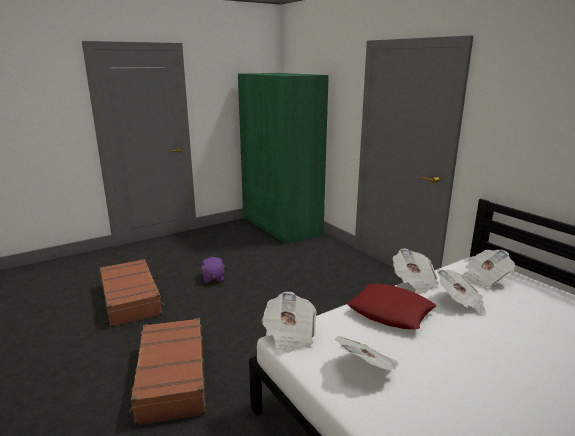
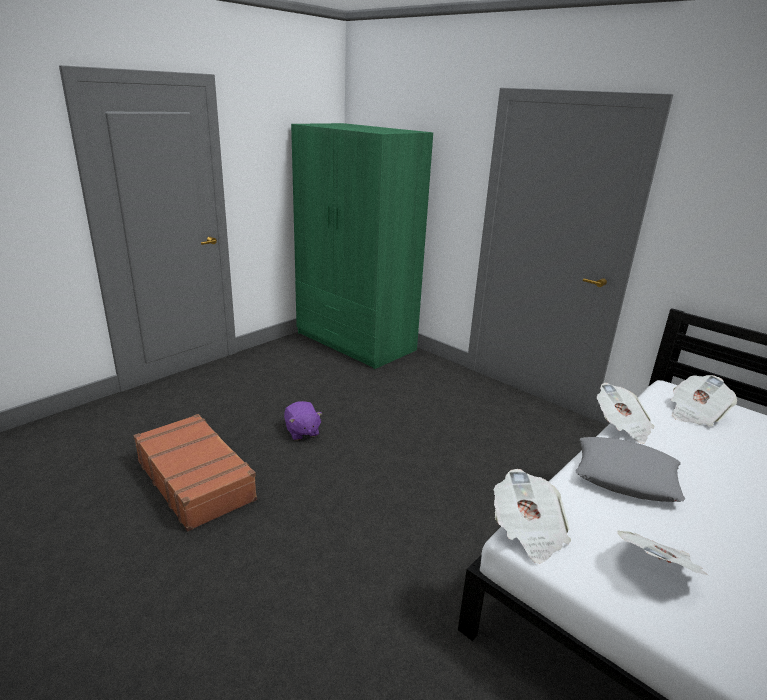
camera: 15 degrees left, 5 degrees up
(171, 378) = (324, 602): brown suitcase -> none
(390, 312) = (626, 476): red pillow -> grey pillow
(460, 302) = (693, 451): newspaper -> none

